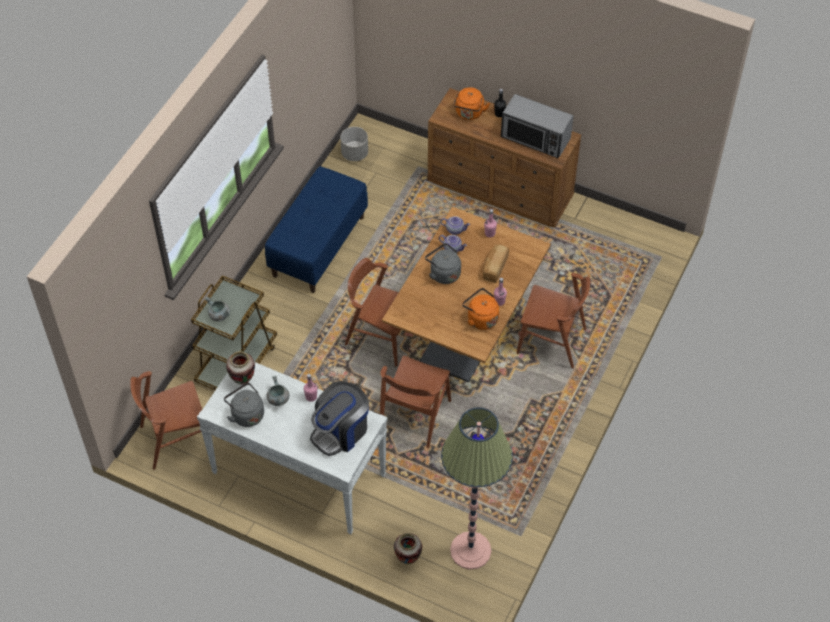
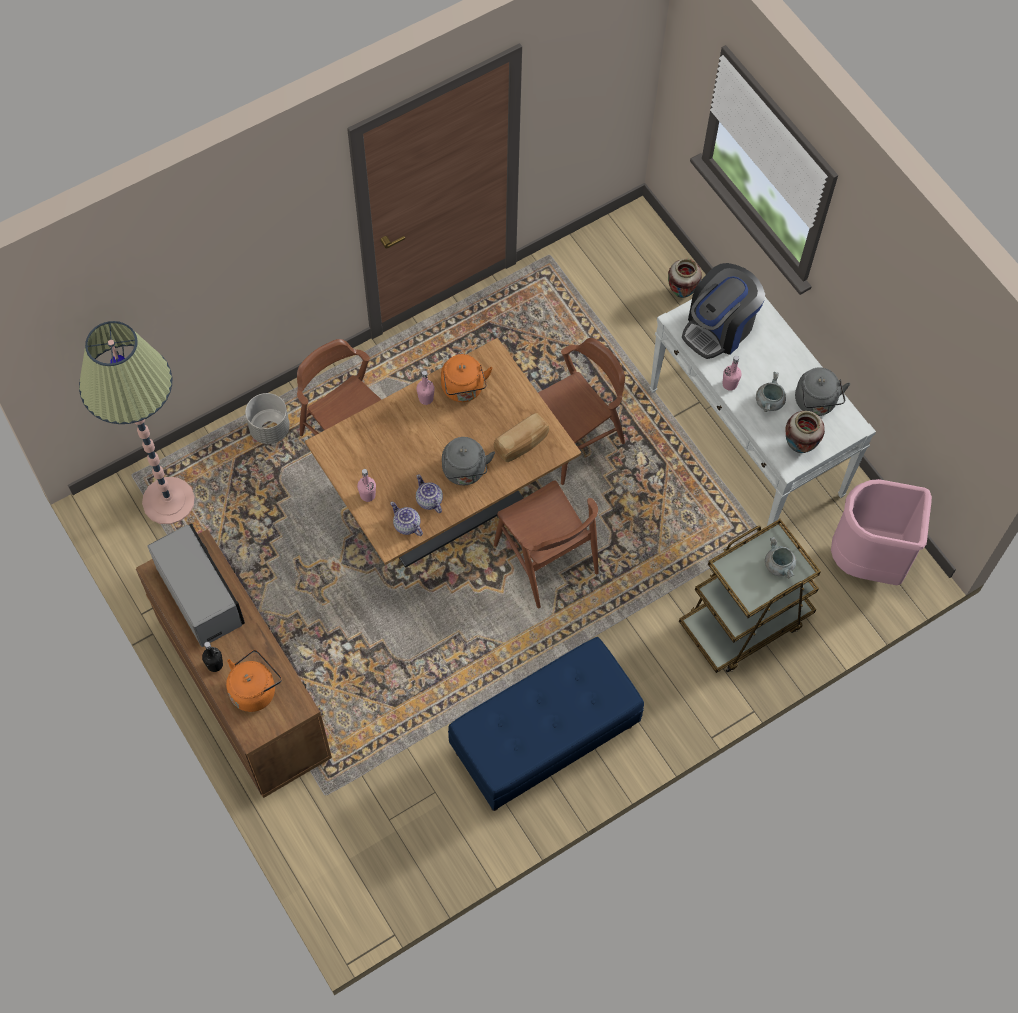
camera: 150 degrees left, 10 degrees up
(176, 438) = (867, 561): brown chair -> pink trash can
(340, 431) = (719, 328): coffee machine -> coffee machine turned 150 degrees clockwise
(355, 153) = (397, 872): grey planter -> grey planter (269, 429)
(470, 550) = (611, 267): floor lamp -> floor lamp (168, 501)
(494, 268) = (398, 445): bread -> bread (522, 444)

